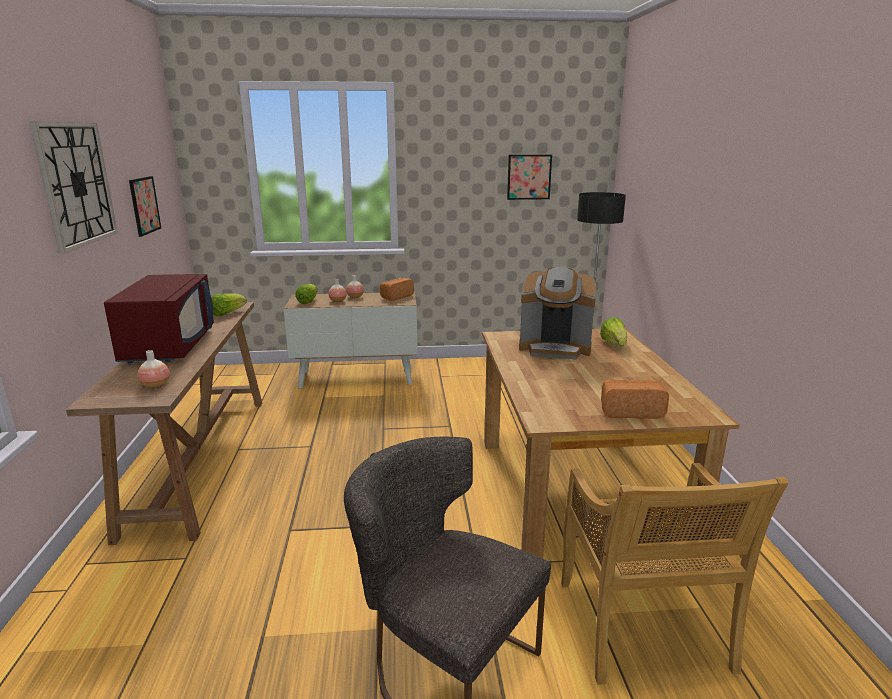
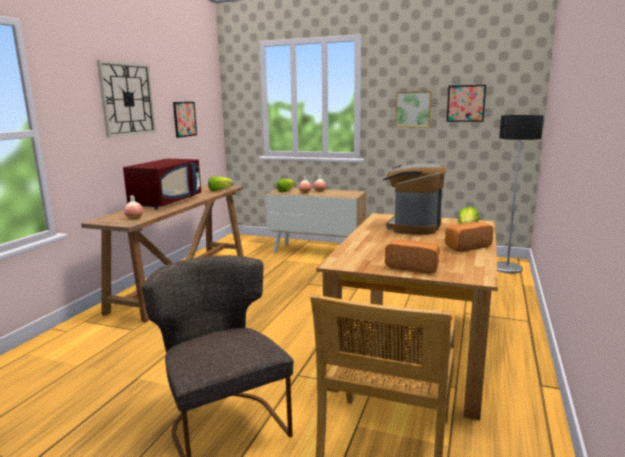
camera: 25 degrees right, 5 degrees down
(396, 297) = (348, 193): bread -> bread (466, 246)
(466, 183) = (413, 109): none -> picture
(555, 348) = (413, 226): coffee machine -> coffee machine turned 75 degrees clockwise

